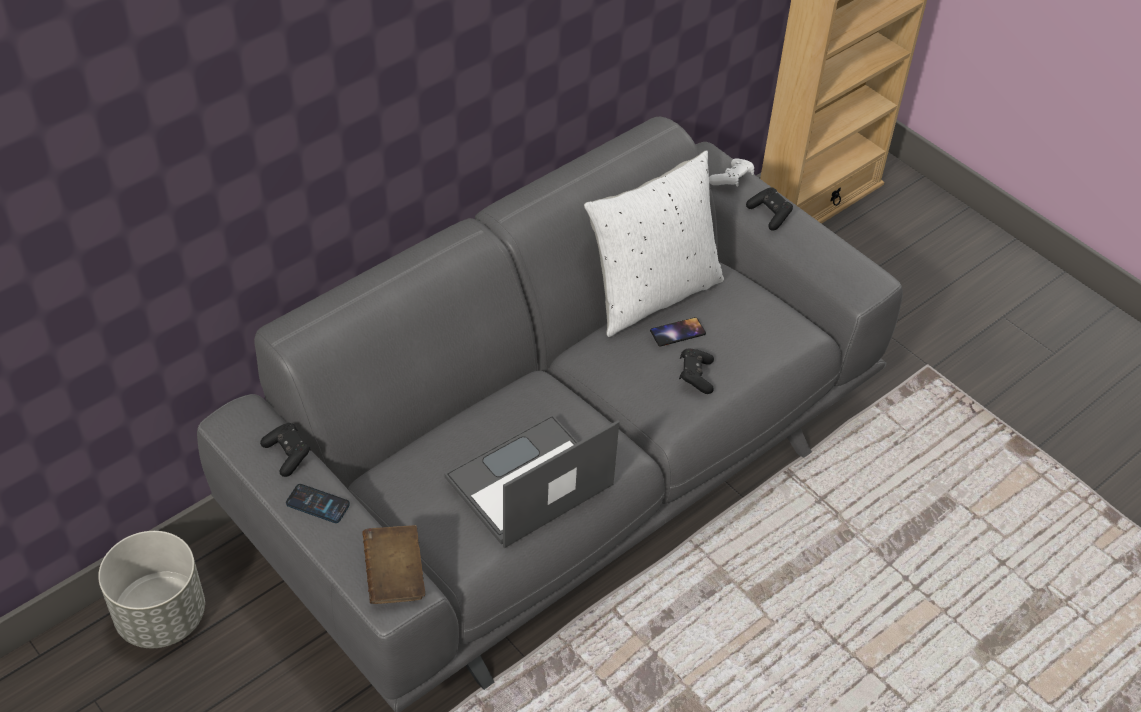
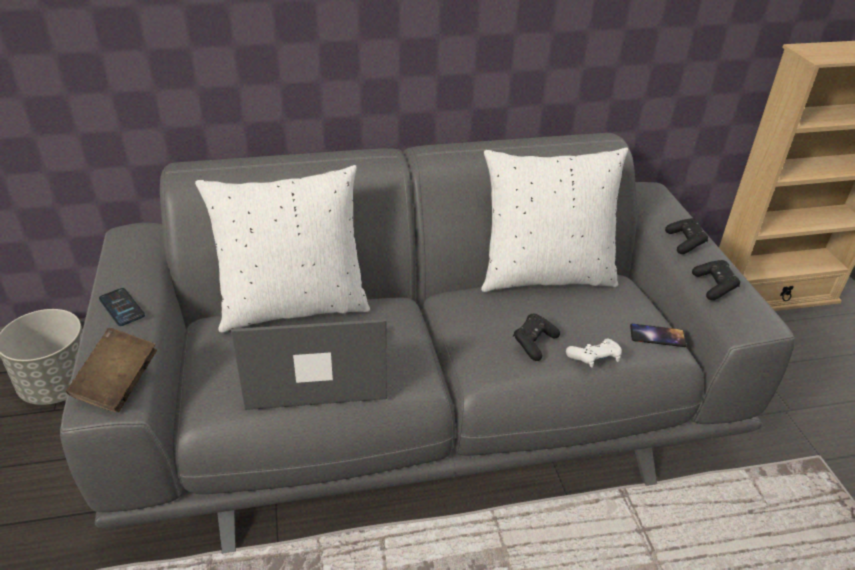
camera: 30 degrees right, 10 degrees down
(288, 454) = (140, 267): black game controller -> black game controller (714, 286)
(446, 428) = (293, 306): none -> white pillow
(677, 332) = (543, 305): phone -> phone (657, 336)
(732, 180) = (665, 211): white game controller -> white game controller (594, 360)

